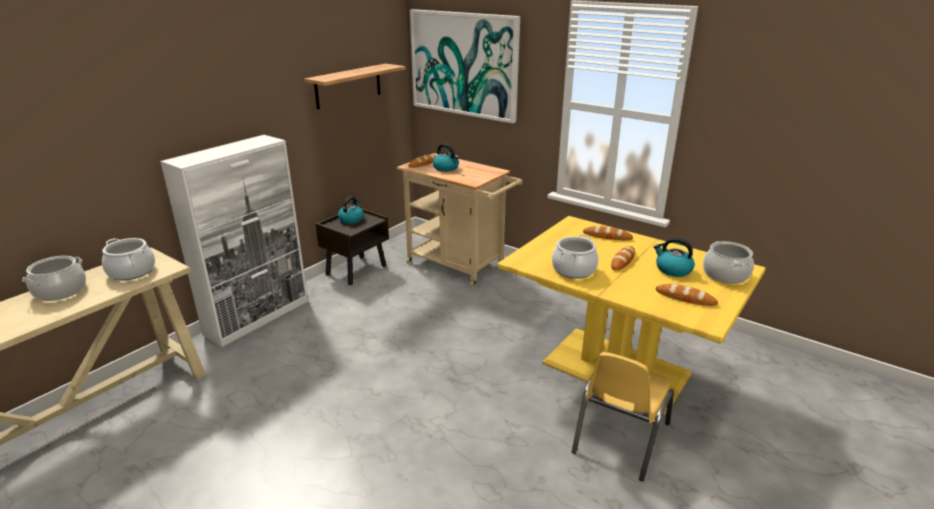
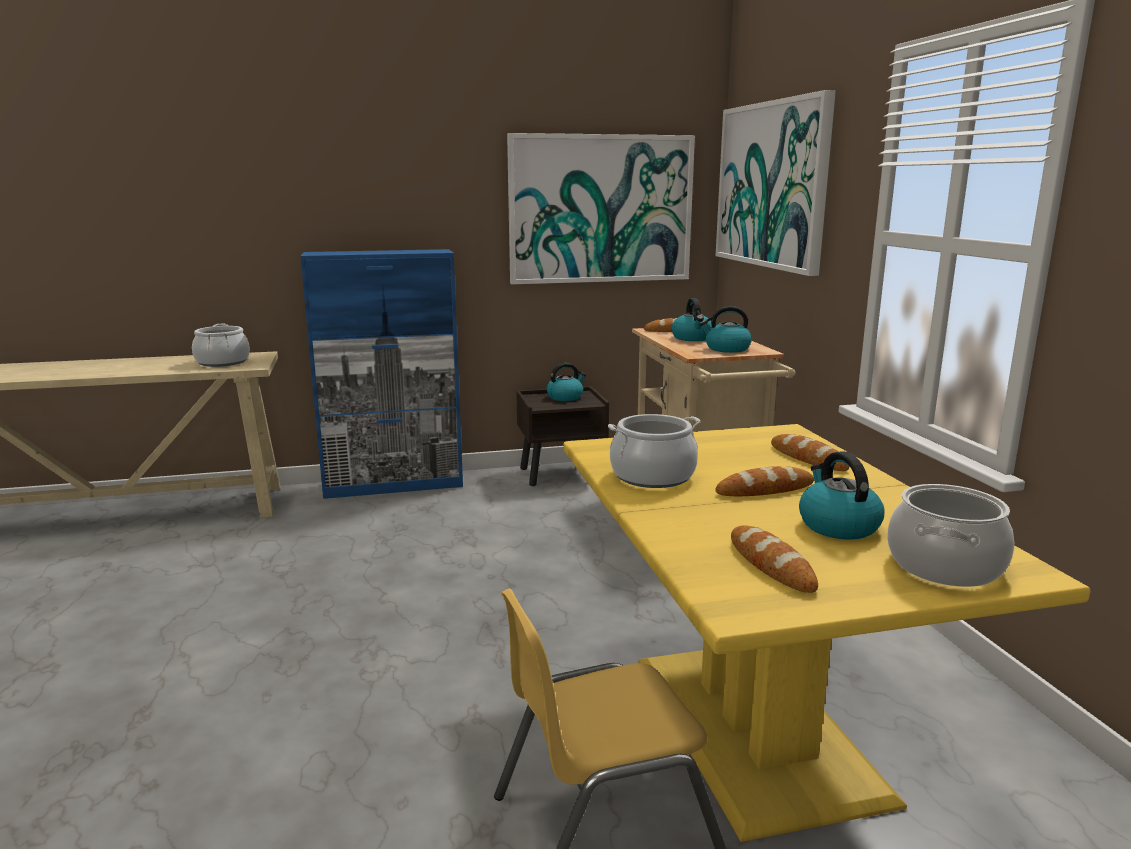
camera: 40 degrees right, 10 degrees down
(60, 291) = (152, 362): cooking pot -> none
(258, 317) = (394, 485): white cabinet -> blue cabinet
(348, 86) = (600, 209): shelf -> picture
(479, 173) = (726, 349): none -> kettle

